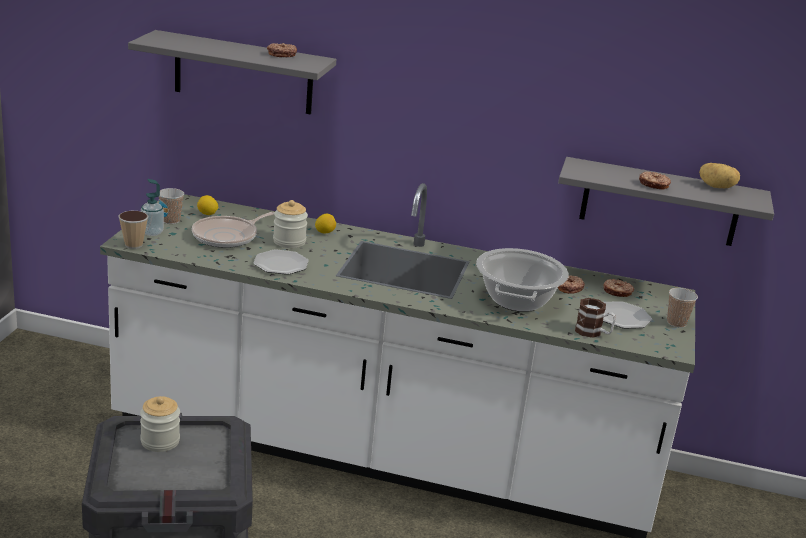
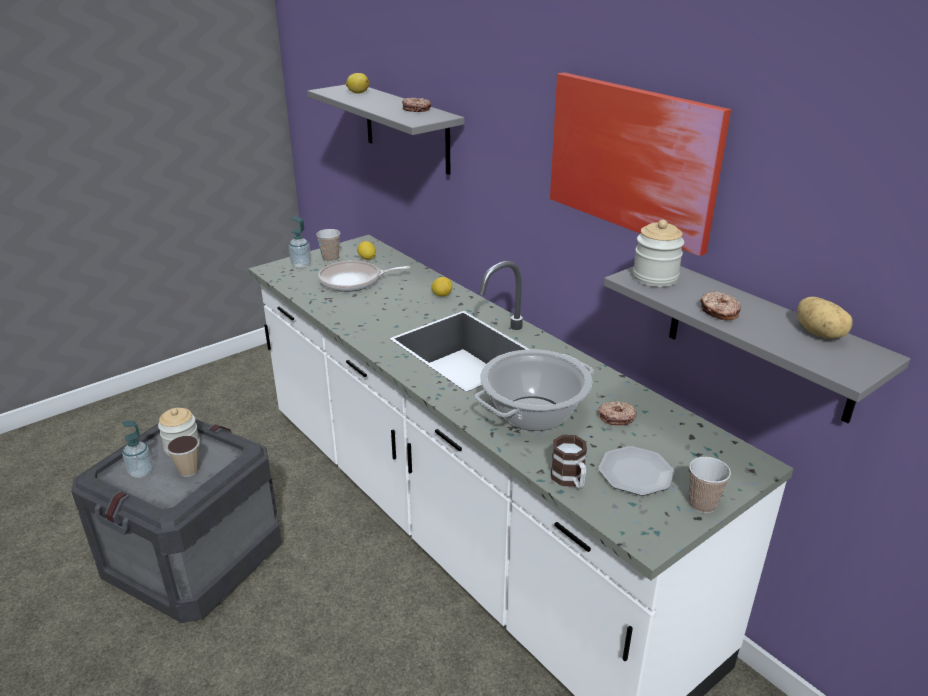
camera: 40 degrees right, 5 degrees up
(133, 245) = (272, 272): cup -> cup (189, 471)
(150, 473) = (141, 472): none -> soap dispenser
(187, 41) = (357, 93): none -> lemon
(281, 264) = (358, 316): plate -> none
(289, 241) = (397, 297): jar -> jar (655, 278)
(541, 82) = (632, 158): none -> picture
(617, 292) = (673, 440): donut -> none

